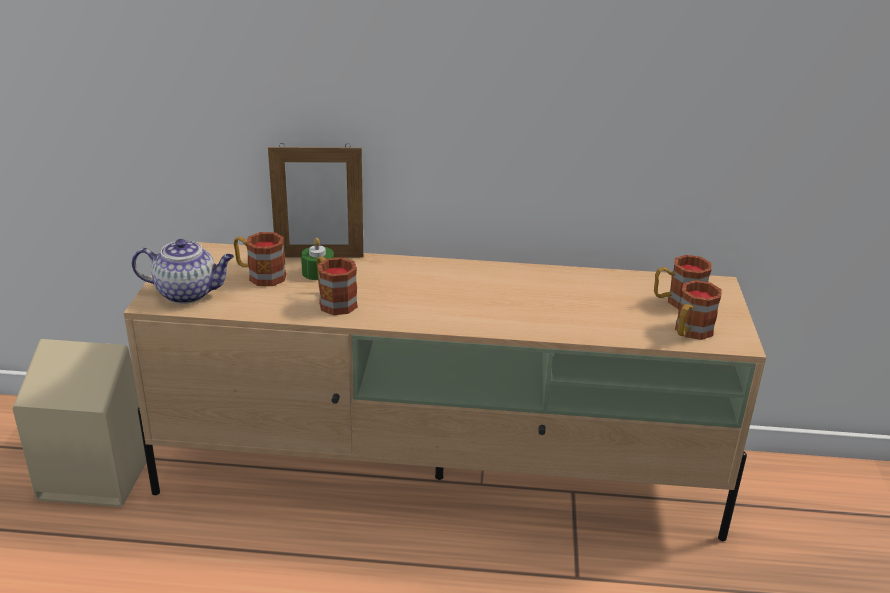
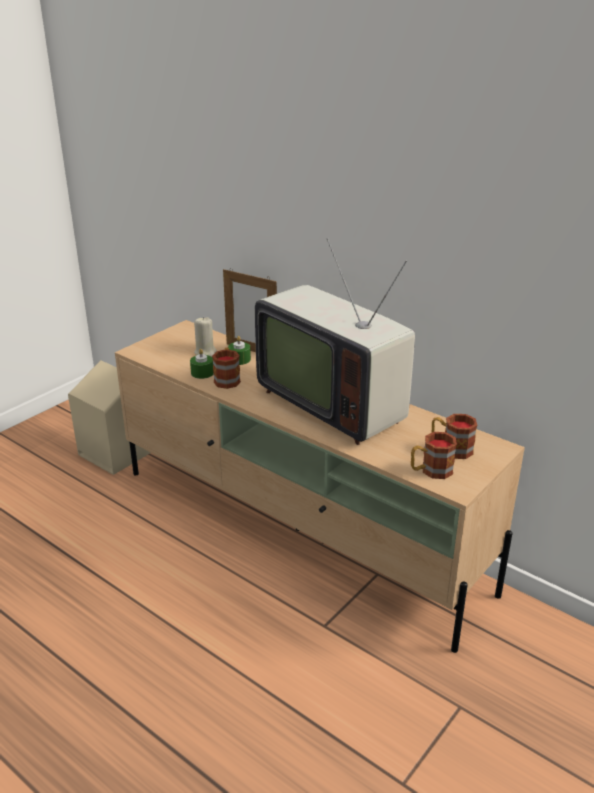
camera: 35 degrees right, 0 degrees up
(188, 293) = (157, 351): teapot -> none
(260, 275) = (205, 352): mug -> beige candle
(290, 303) = (202, 373): none -> green candle
(498, 291) = (333, 403): none -> television

